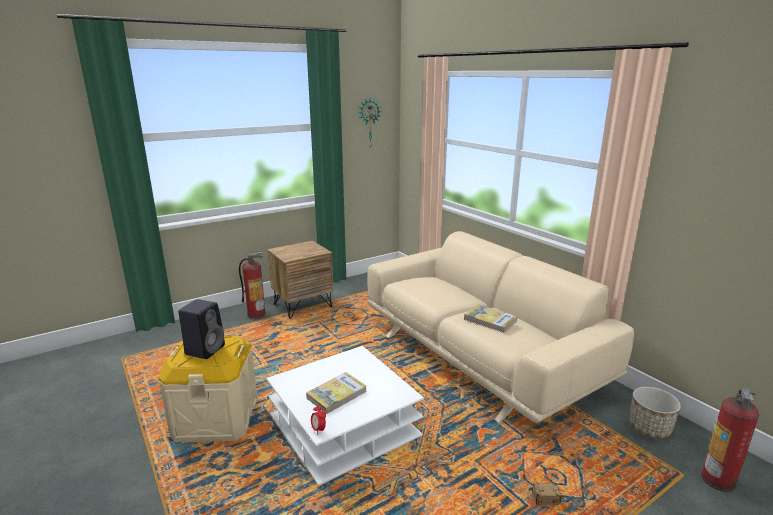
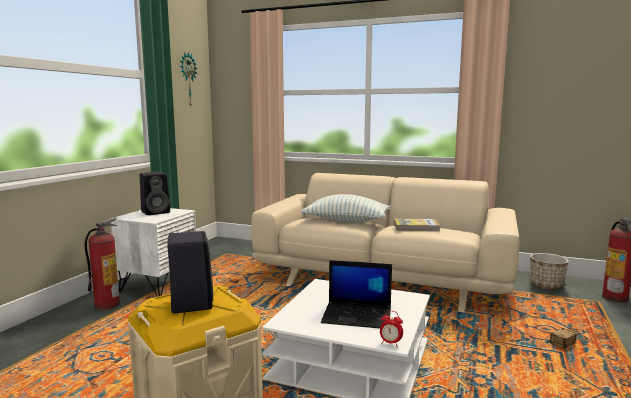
camera: 35 degrees left, 10 degrees down
(303, 305) = (158, 285): brown nightstand -> white nightstand
(304, 248) = (156, 212): none -> black speaker
(336, 394) = (358, 315): book -> laptop
(444, 293) = (346, 221): none -> pillow

